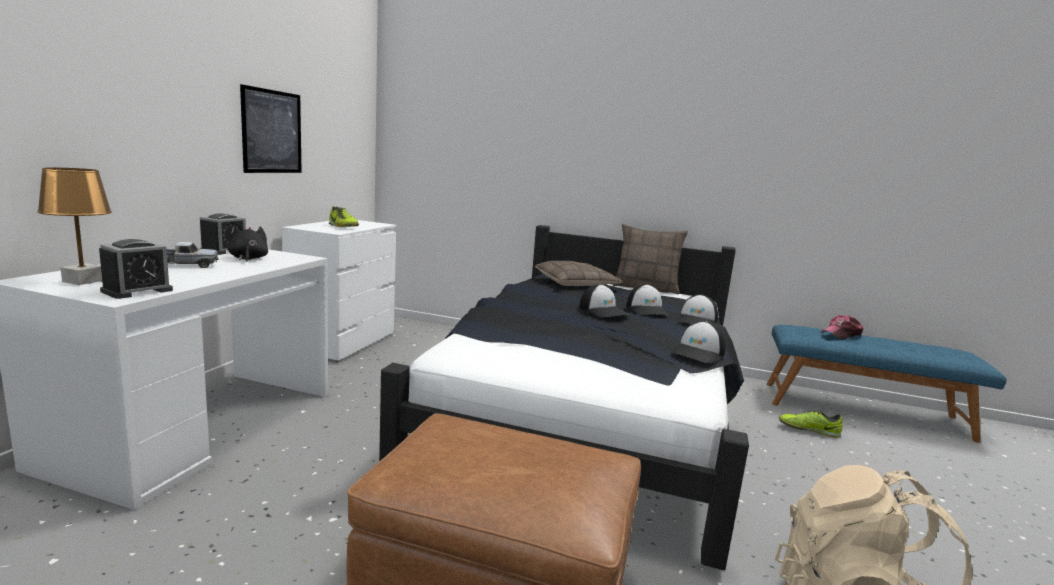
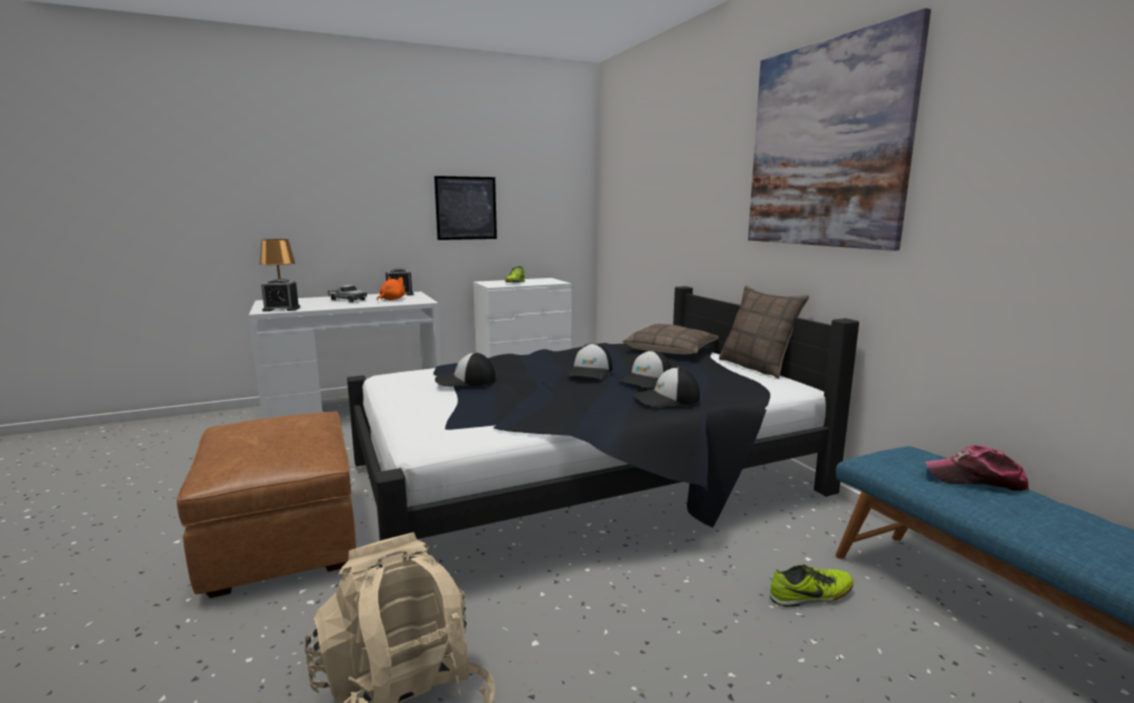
camera: 50 degrees right, 0 degrees up
(248, 259) = (391, 299): black plush toy -> orange plush toy
(698, 353) = (553, 418): cap -> cap (465, 380)
(702, 121) = (825, 145): none -> picture
(808, 430) = (811, 595): shoe -> shoe turned 105 degrees clockwise

